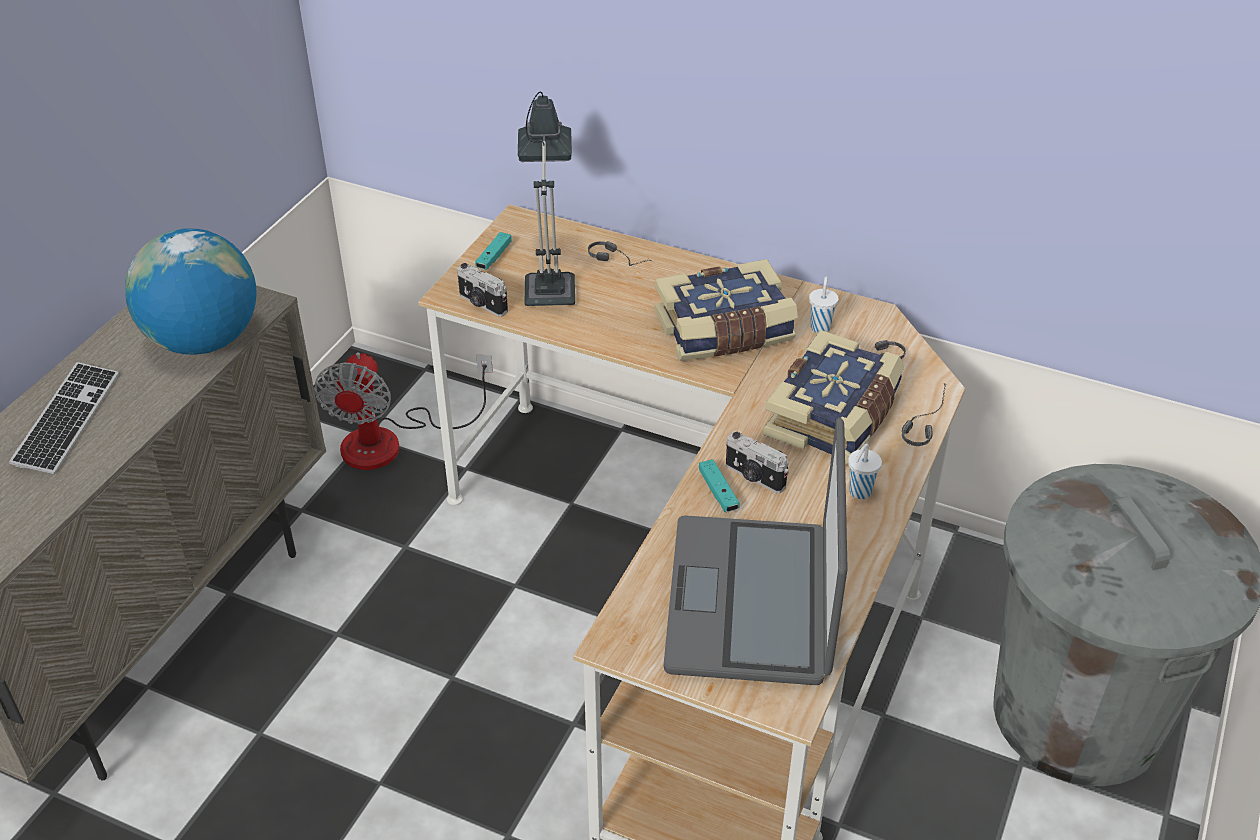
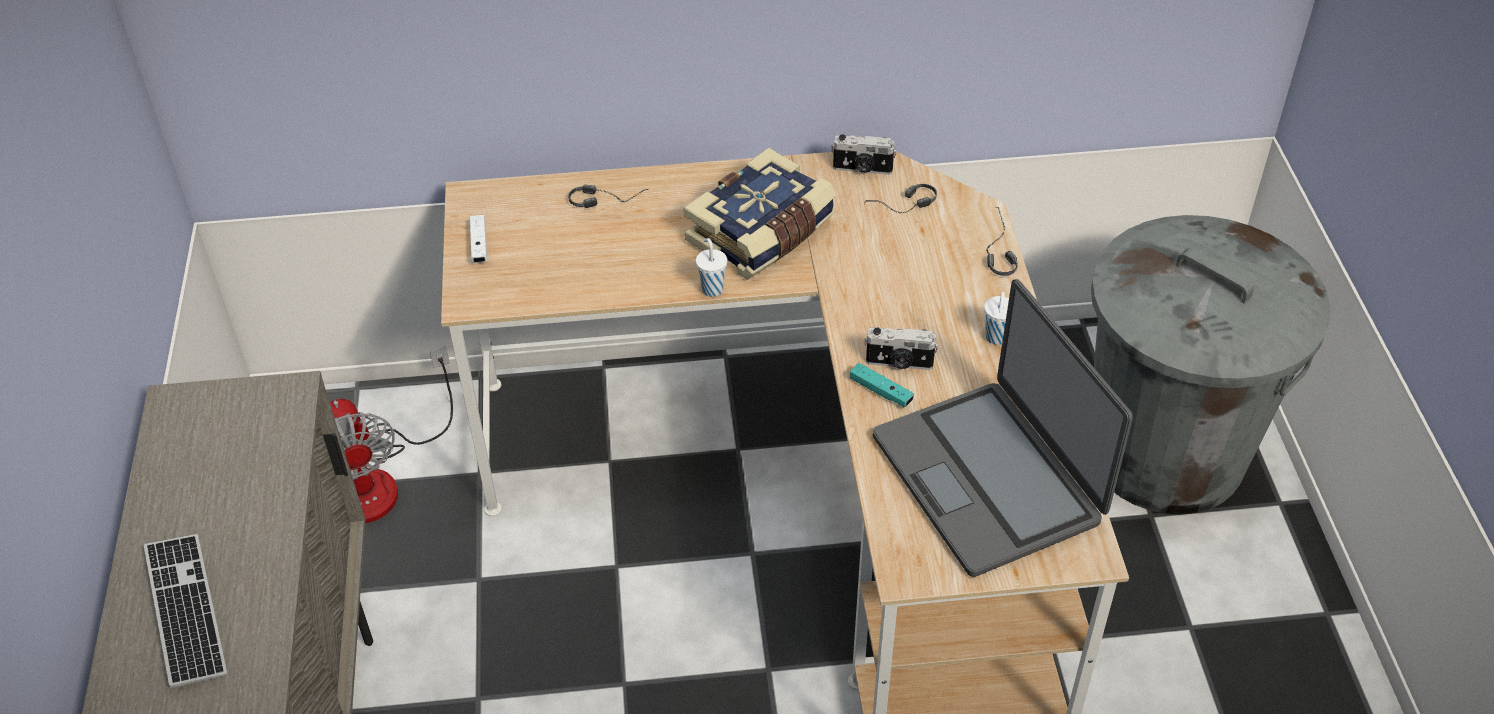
camera: 30 degrees left, 5 degrees up
(203, 340) = (260, 459): globe -> none
(482, 304) = (509, 299): camera -> camera (862, 169)
(494, 257) = (479, 245): turquoise game controller -> white game controller
(550, 283) = (558, 250): table lamp -> none
(820, 326) = (842, 194): white cup -> white cup (712, 288)
(835, 417) = (922, 276): book -> none

